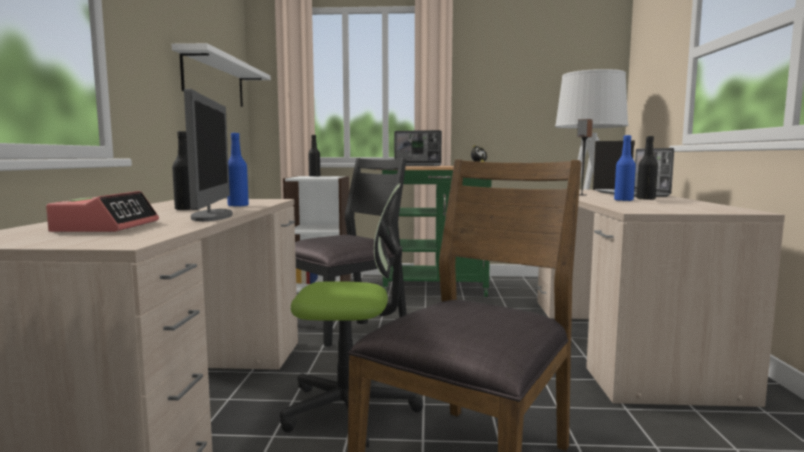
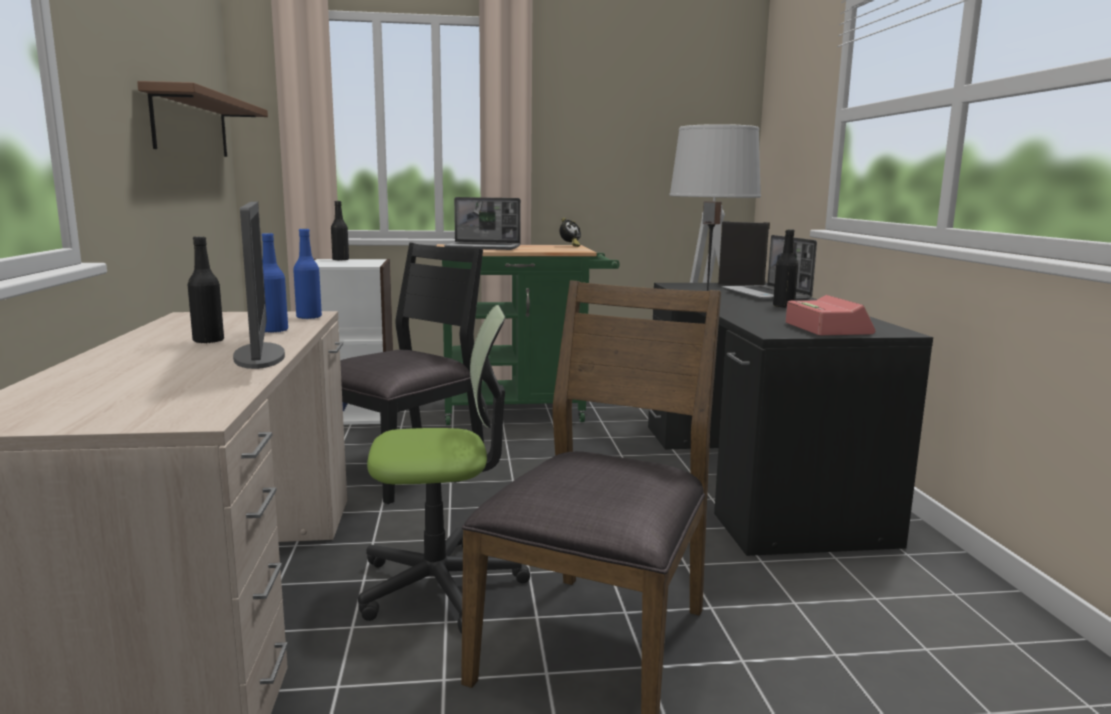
camera: 10 degrees left, 5 degrees up
(107, 227) = (137, 385): alarm clock -> alarm clock (827, 329)
(214, 81) = (191, 125): white shelf -> brown shelf
(620, 341) = (750, 476): beige desk -> black desk
(623, 200) = (758, 310): blue bottle -> blue bottle (309, 317)

